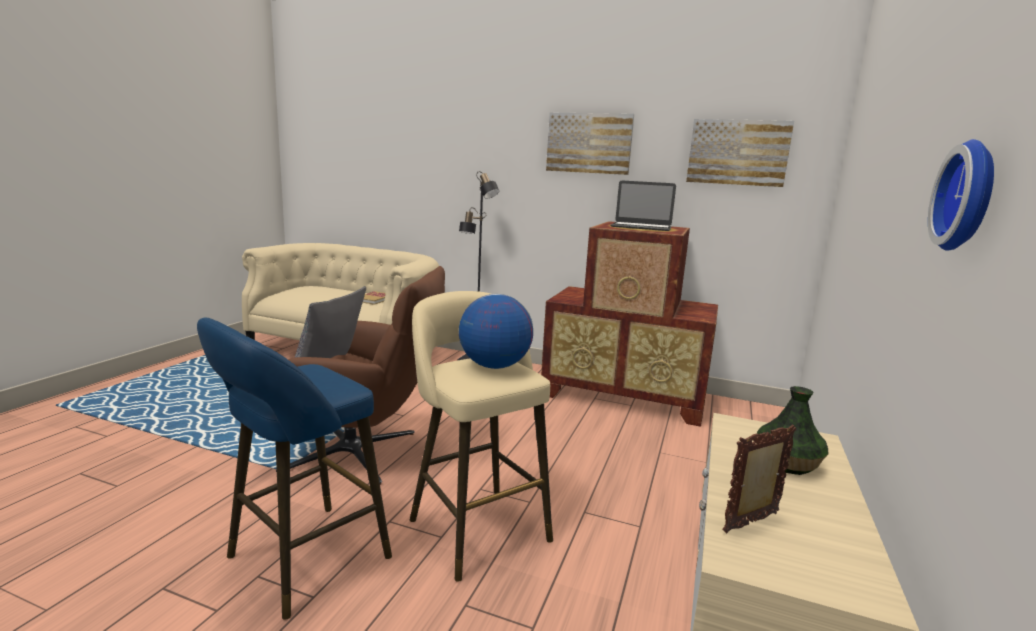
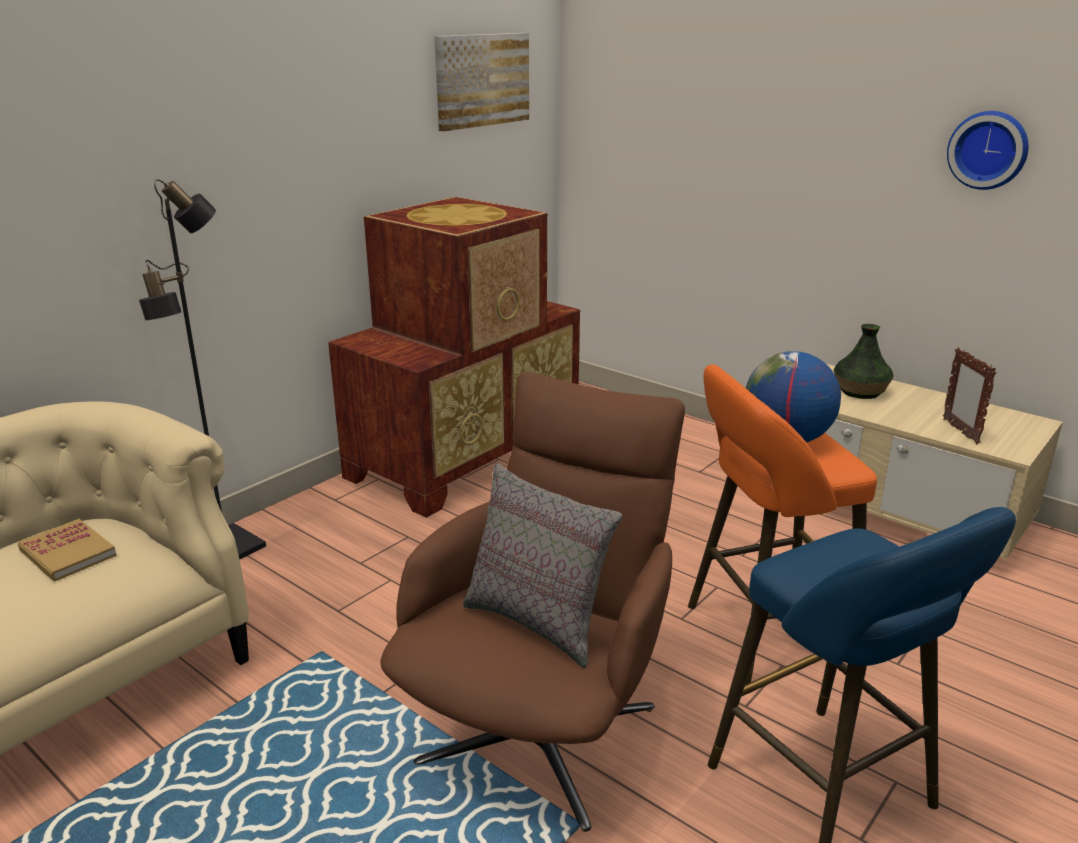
camera: 70 degrees left, 10 degrees up
(475, 525) = (762, 635): beige stool -> orange stool
(589, 143) = (309, 88): picture -> none
(641, 227) = (455, 213): laptop -> none

